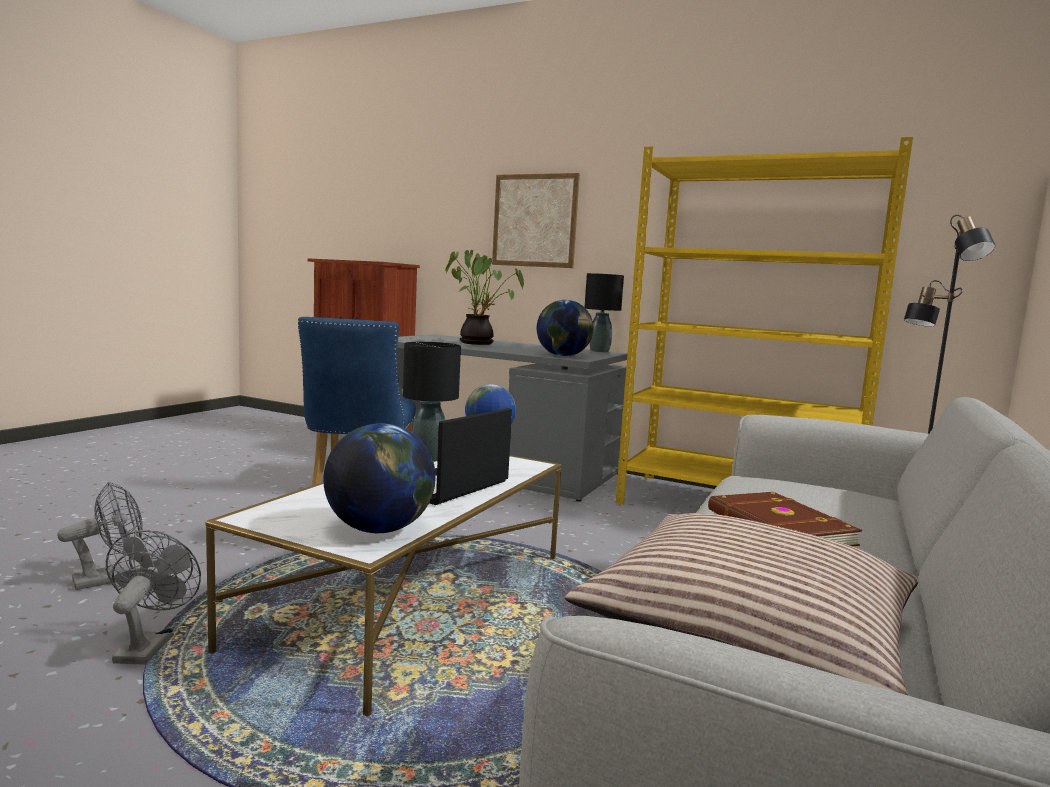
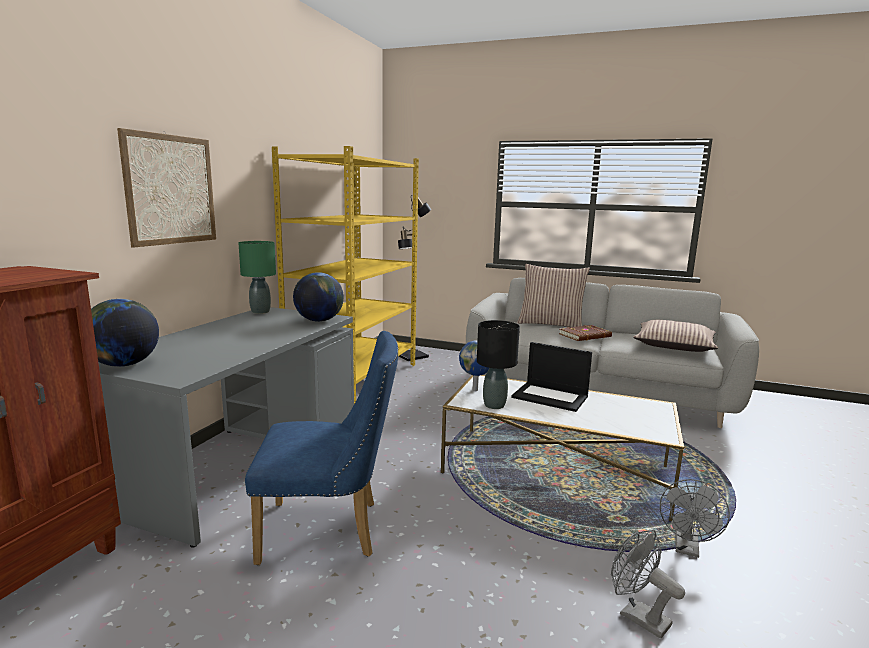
camera: 95 degrees left, 5 degrees up
(148, 645) = (687, 549): grey fan -> grey fan turned 60 degrees counterclockwise
(379, 529) = (635, 405): globe -> globe (124, 364)
(479, 343) = (210, 342): potted plant -> none
(599, 351) = (260, 312): black table lamp -> green table lamp
(898, 521) = (550, 324): none -> pillow

